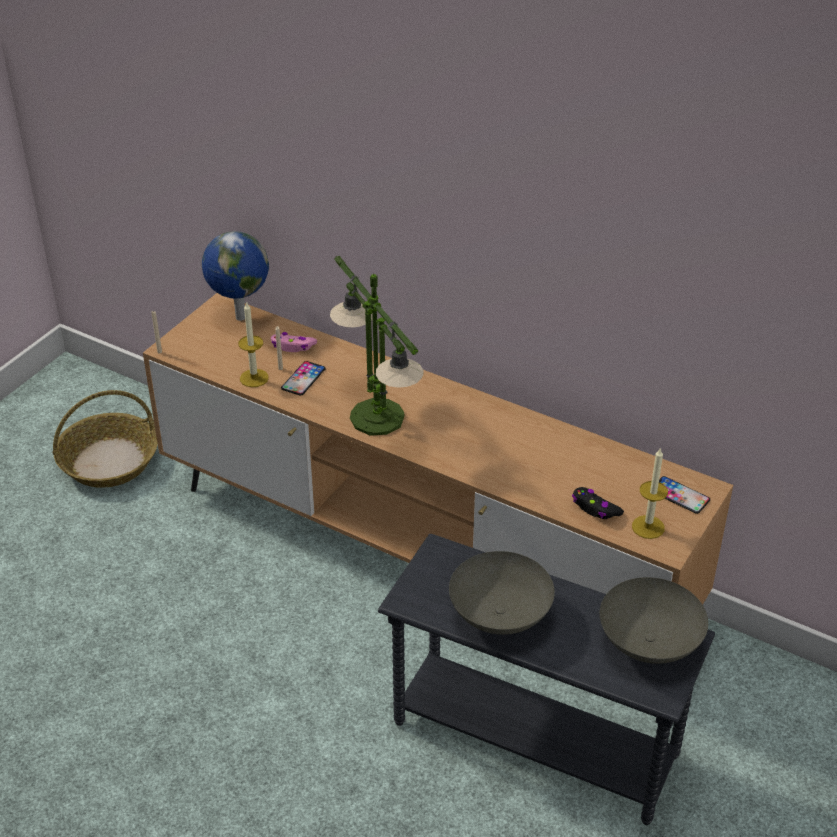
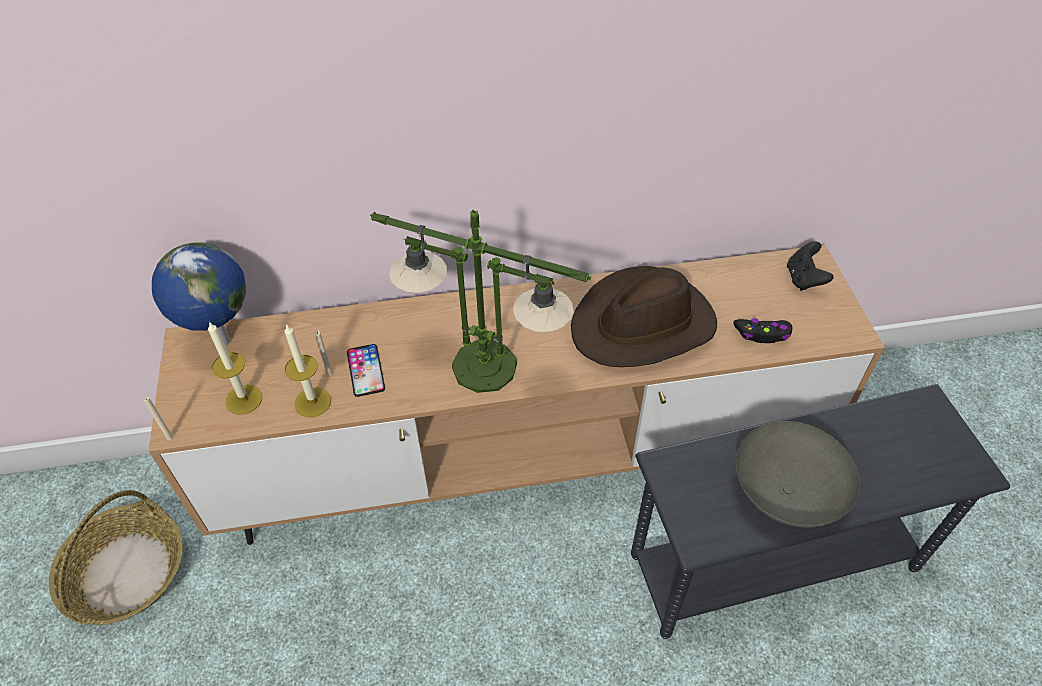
camera: 40 degrees left, 10 degrees up
(293, 346) = (316, 341): pink game controller -> none
(515, 454) = (643, 325): none -> brown hat
(648, 527) = (818, 324): candle -> candle (244, 399)
(650, 642) = (913, 429): grey bowl -> none
(680, 495) = (804, 279): phone -> black game controller

